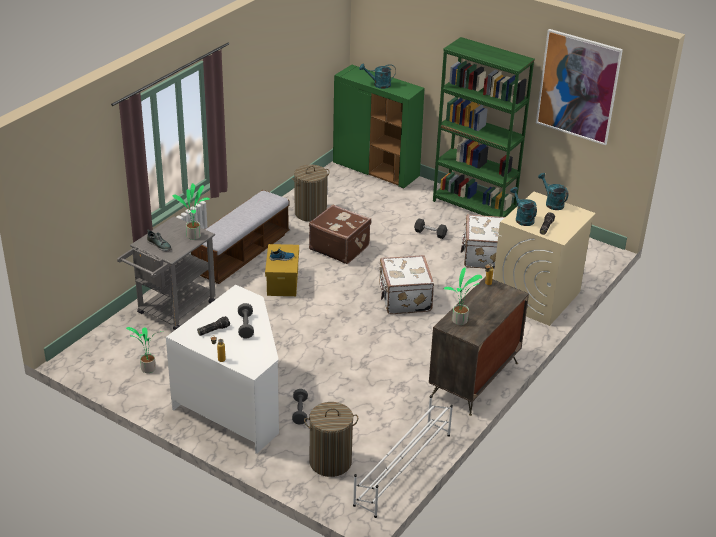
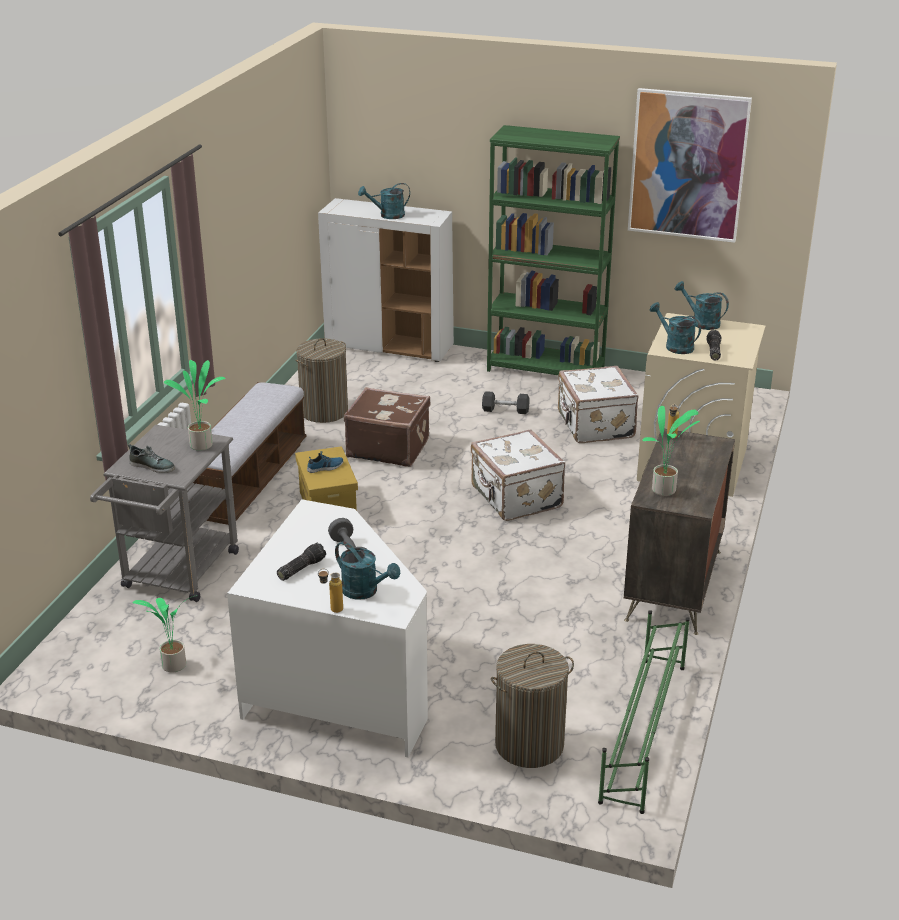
camera: 15 degrees left, 5 degrees down
(243, 352) = (365, 591): none -> turquoise watering can
(300, 411) = (444, 680): grey dumbbell -> none
(376, 170) = (390, 346): green cabinet -> white cabinet
(402, 469) = (643, 732): white shoe rack -> green shoe rack

